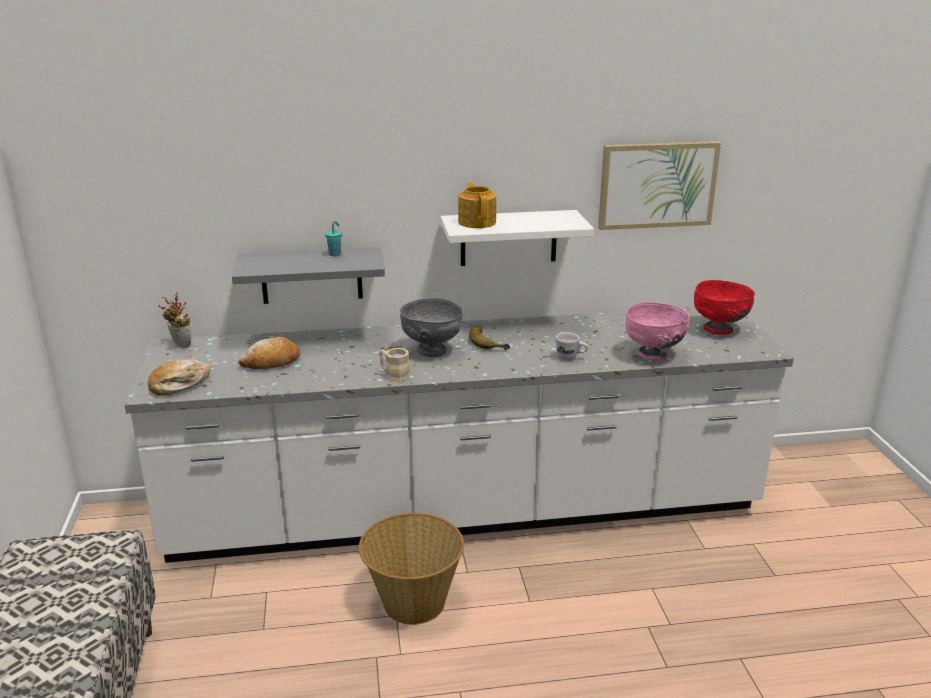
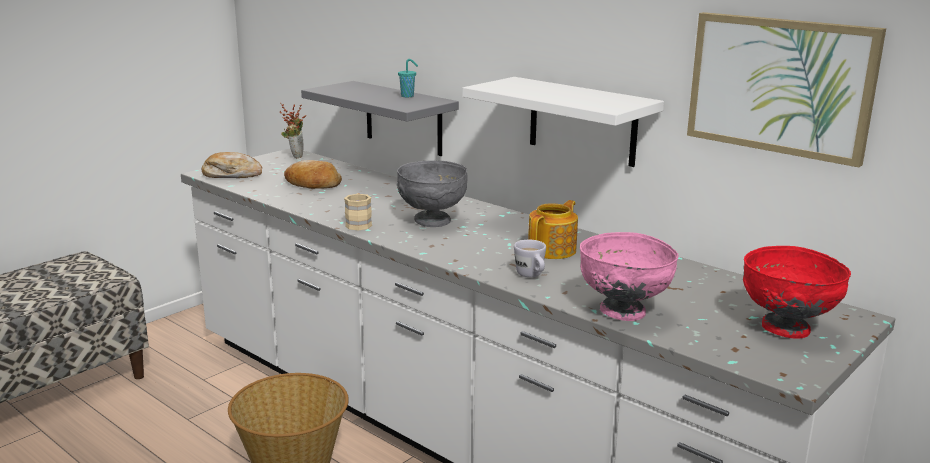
camera: 50 degrees right, 5 degrees down
(477, 222) = (522, 86): teapot -> teapot (553, 250)
(490, 341) = (499, 234): banana -> none

